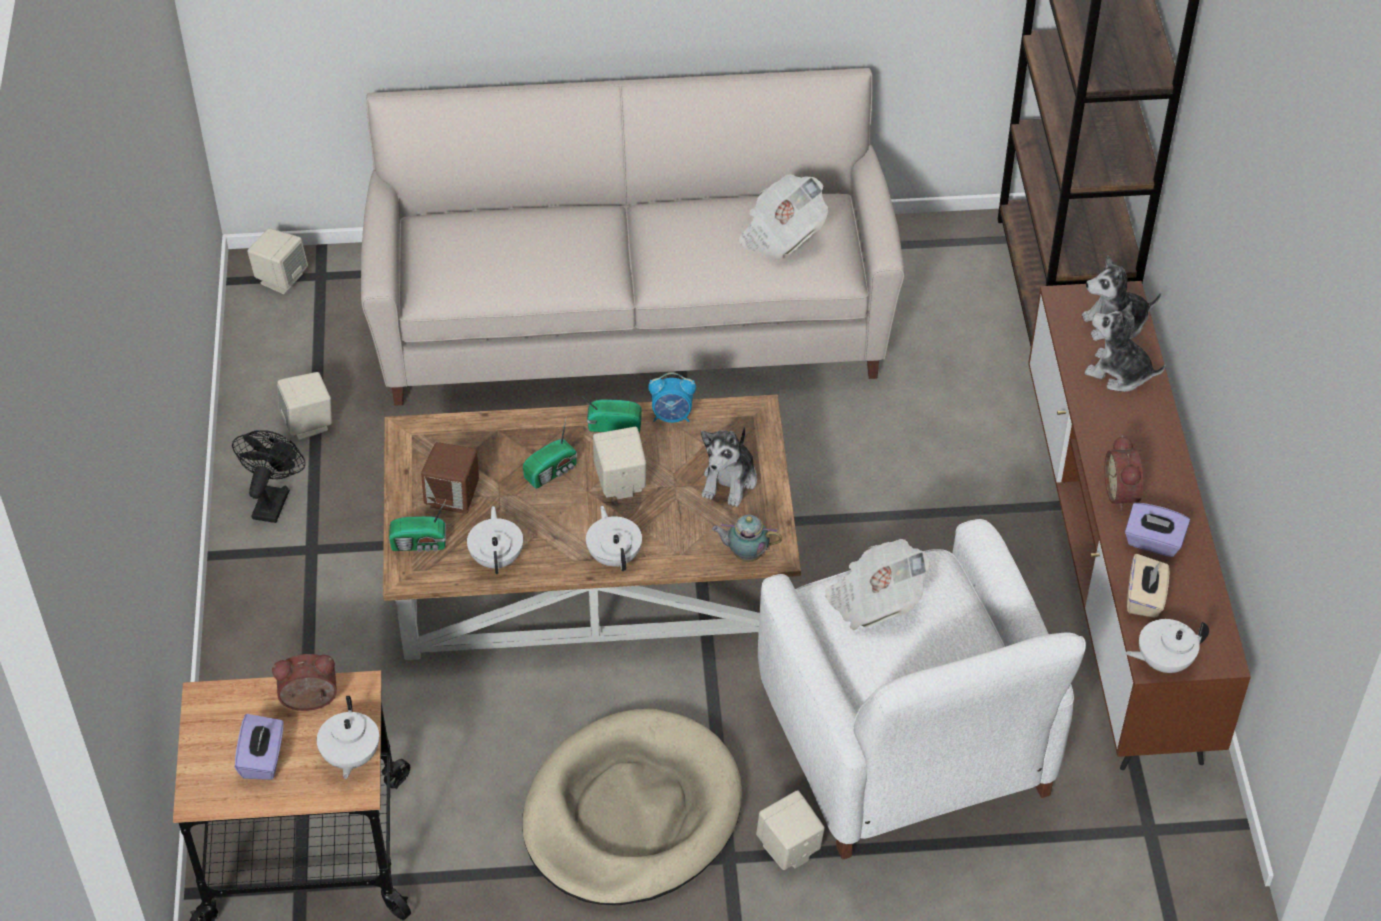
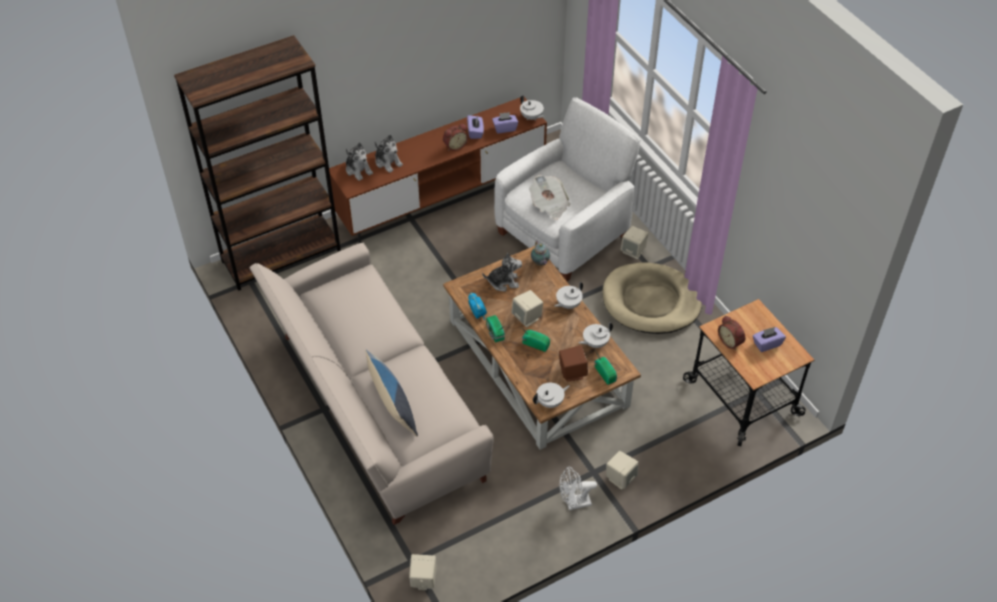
camera: 115 degrees left, 0 degrees up
(272, 499) = (574, 503): black fan -> white fan
(309, 423) = (518, 513): beige speaker -> beige speaker (620, 478)
(350, 756) = (744, 317): white teapot -> white teapot (550, 402)
(519, 217) = (392, 405): none -> pillow
(781, 234) = (355, 296): newspaper -> none
(1118, 373) = (388, 162): plush toy -> plush toy turned 45 degrees counterclockwise
(1145, 598) = (505, 128): beige tissue box -> purple tissue box

